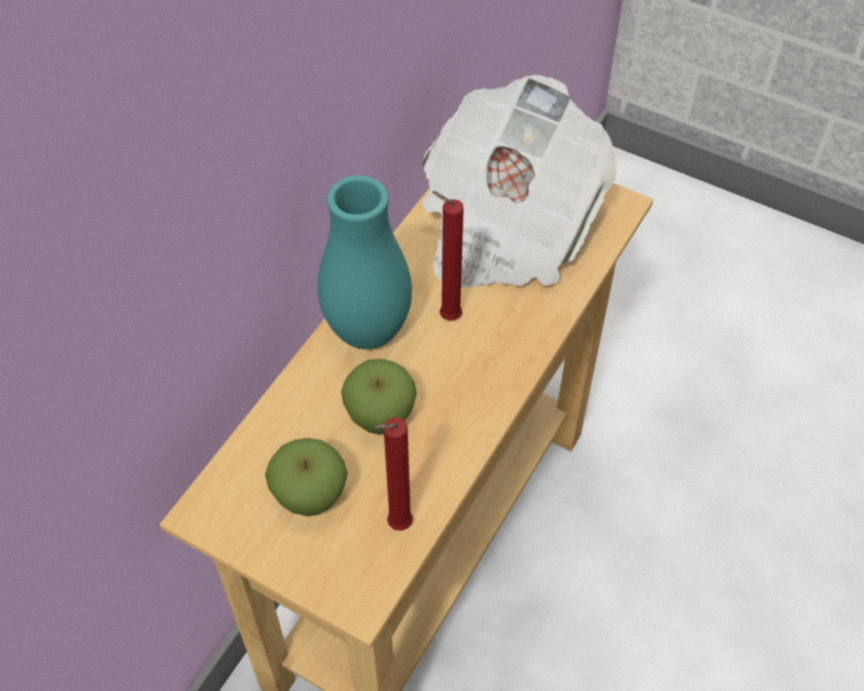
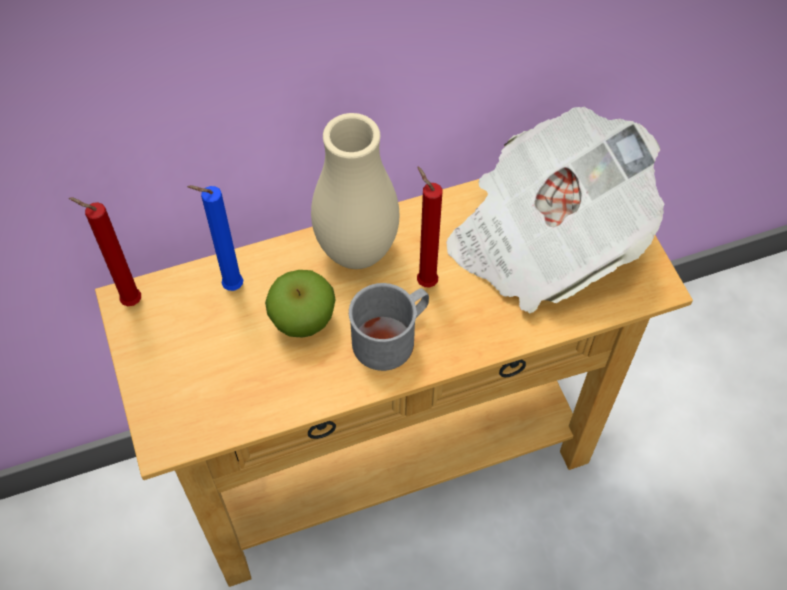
camera: 40 degrees right, 5 degrees up
(287, 434) = (229, 287): none -> blue candle
(310, 497) = (202, 343): apple -> none
(368, 331) = (357, 251): turquoise vase -> beige vase
(396, 526) = (237, 409): red candle -> red candle (128, 301)
(465, 377) = (391, 337): none -> grey mug

